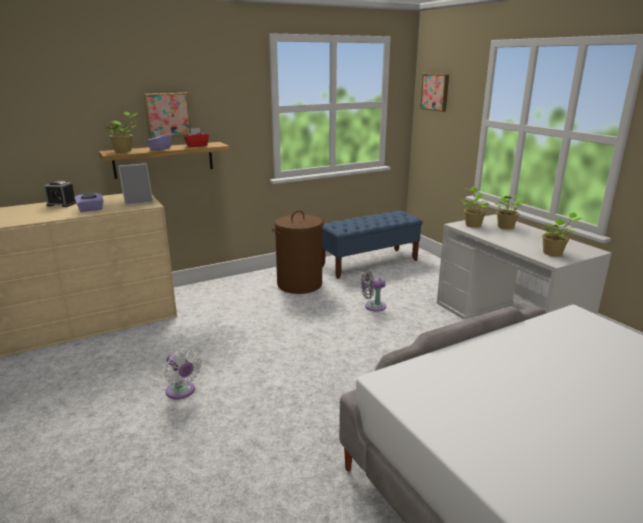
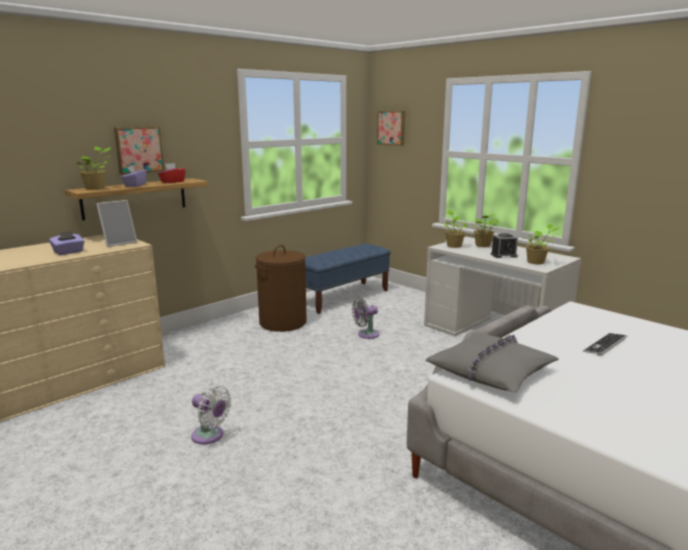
camera: 15 degrees left, 5 degrees down
(61, 204) = (27, 250): alarm clock -> alarm clock (503, 255)
(425, 381) = (491, 371): none -> grey pillow
(579, 367) = (605, 345): none -> keyboard

